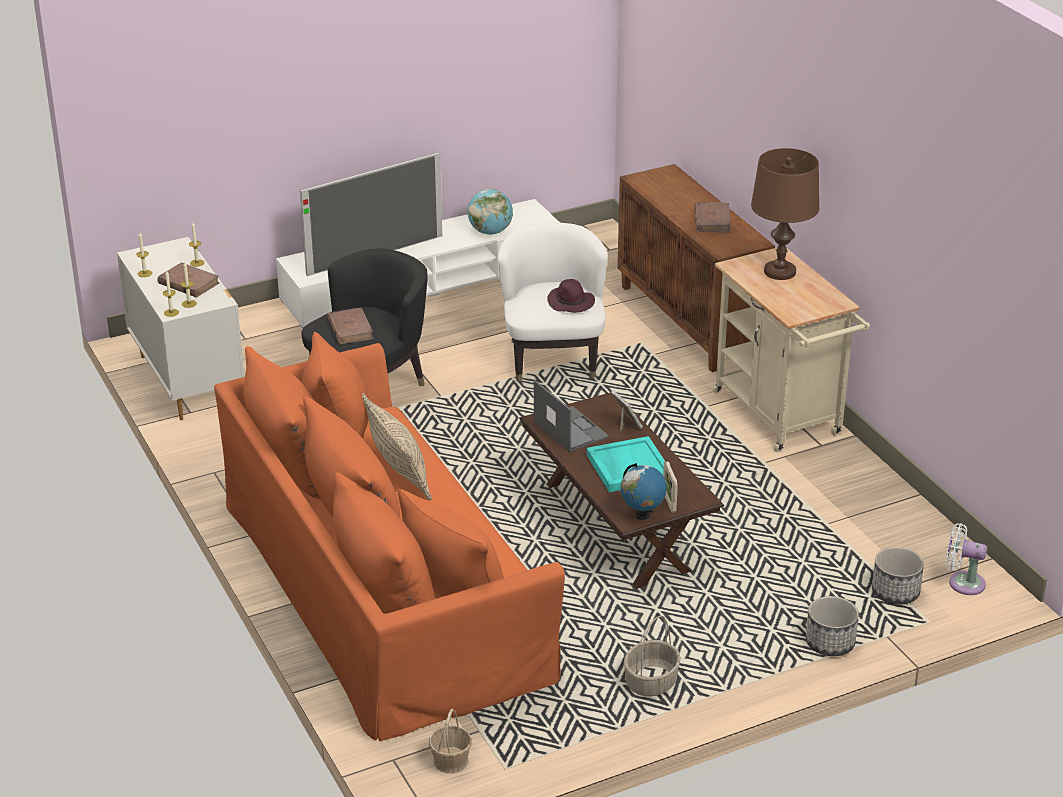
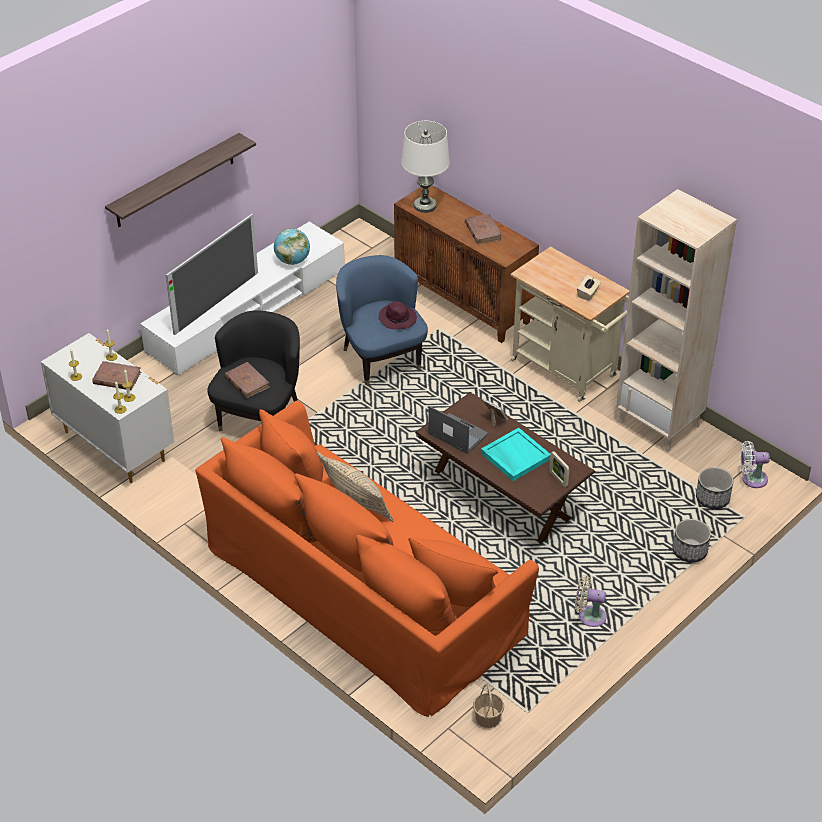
camera: 20 degrees left, 10 degrees up
(341, 85) = (175, 181): none -> shelf
(552, 357) = (380, 357): white armchair -> blue armchair
(642, 515) = (545, 495): globe -> none
(651, 683) = (589, 616): basket -> beige fan
(656, 184) = (425, 206): none -> white table lamp
(780, 272) = (560, 271): brown table lamp -> none
(801, 300) = (588, 294): none -> beige tissue box
(869, 496) = (659, 424): none -> beige bookcase

